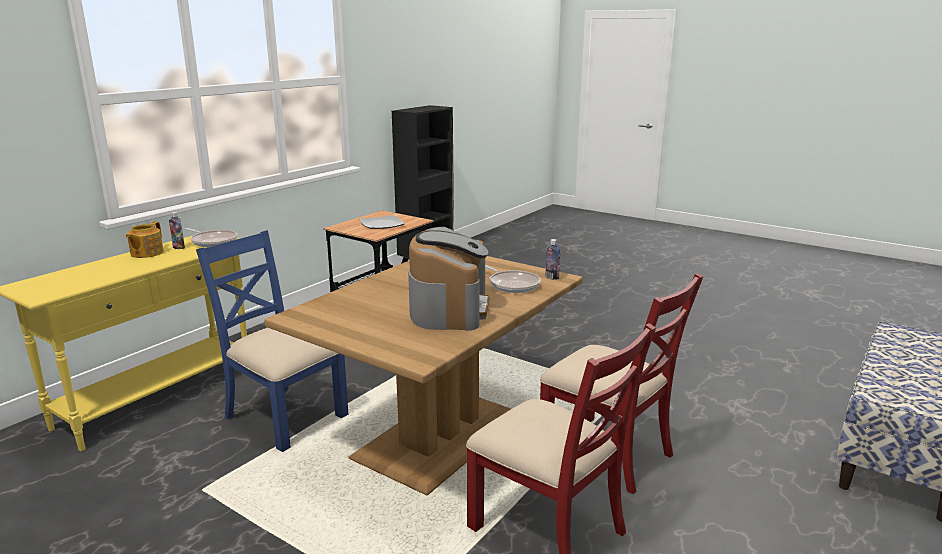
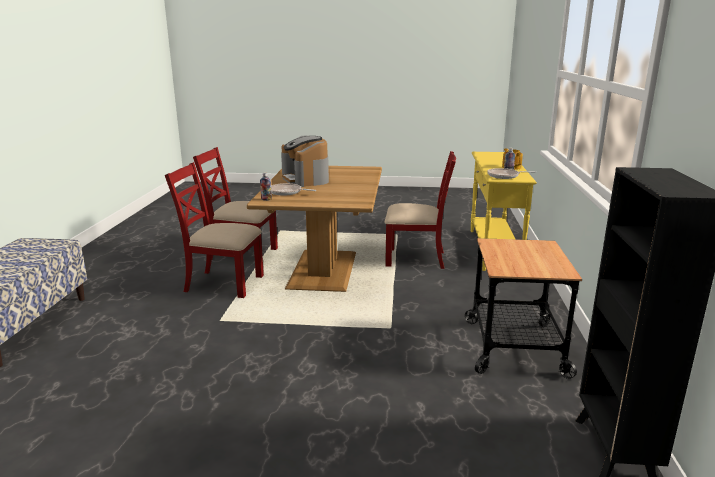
camera: 150 degrees right, 0 degrees up
(284, 416) = (416, 258): blue chair -> red chair
(382, 224) = (519, 255): plate -> none

